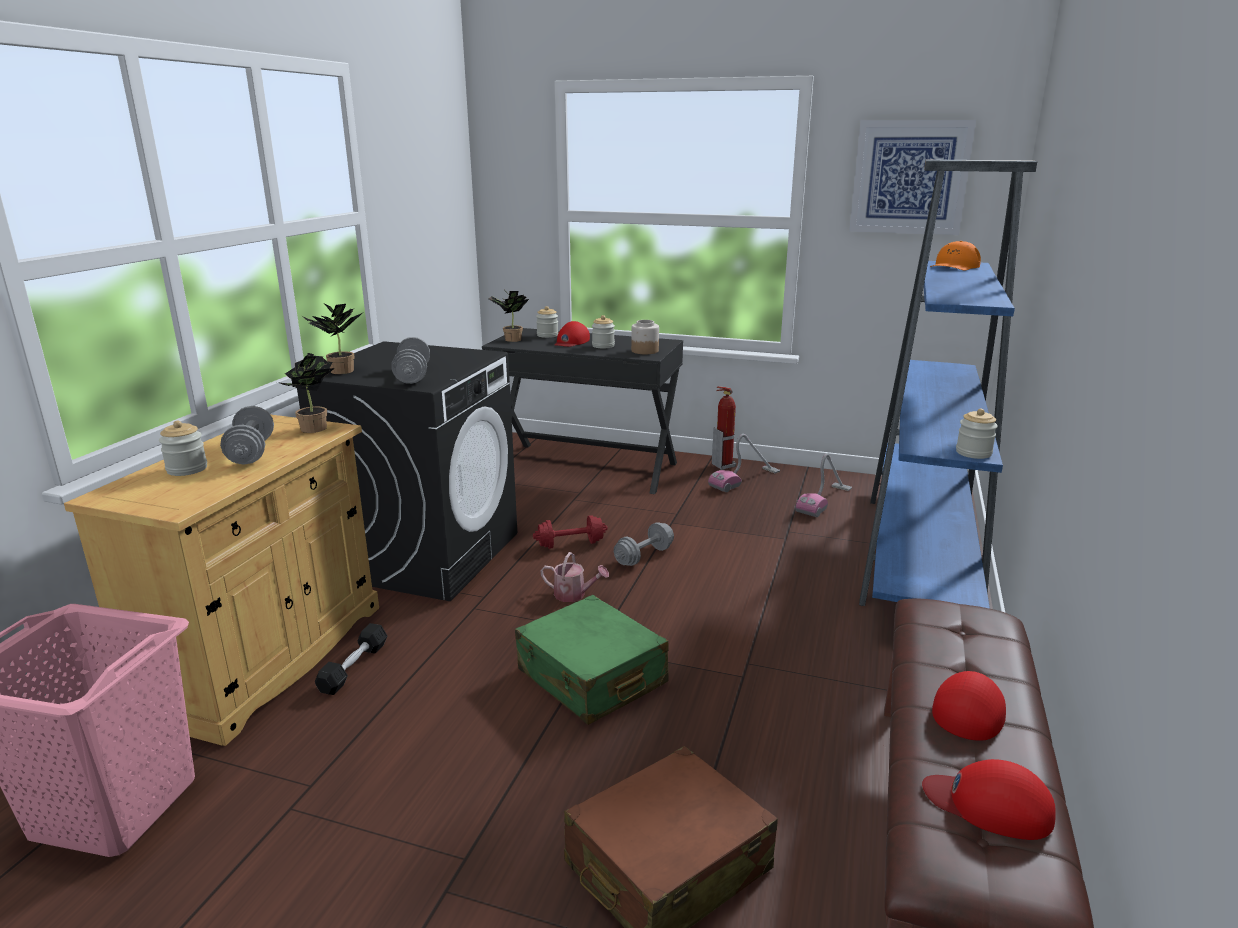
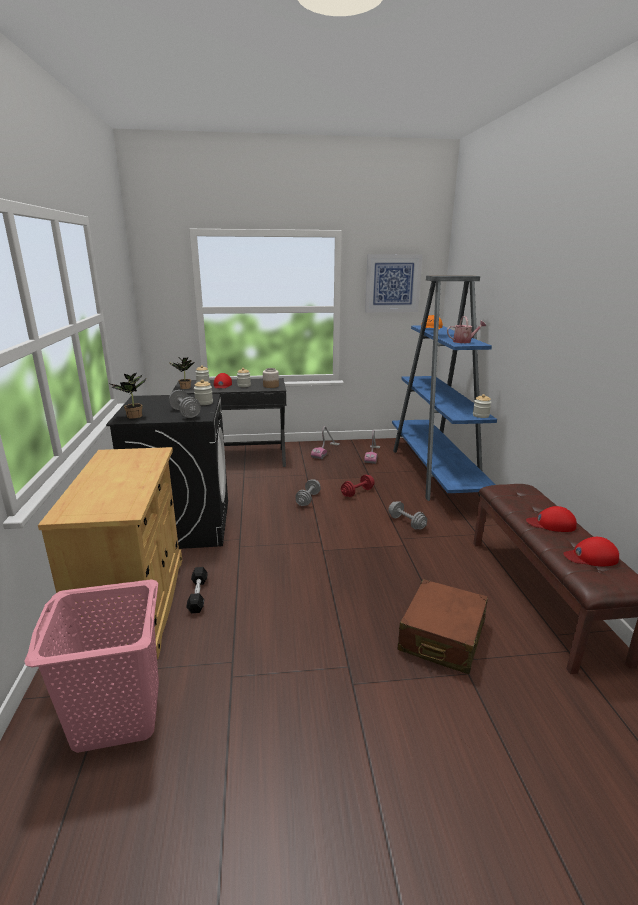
camera: 25 degrees left, 0 degrees up
(187, 469) = (96, 489): jar -> jar (204, 403)
(251, 452) = (125, 473): grey dumbbell -> grey dumbbell (406, 522)
(315, 429) = (147, 453): potted plant -> none
(570, 544) = (263, 501): red dumbbell -> red dumbbell (357, 492)
(574, 595) = (289, 526): watering can -> watering can (464, 341)
(591, 677) = (334, 564): green suitcase -> none
(723, 465) = (309, 445): fire extinguisher -> none
(970, 708) = (551, 524): red cap -> red cap turned 90 degrees counterclockwise

